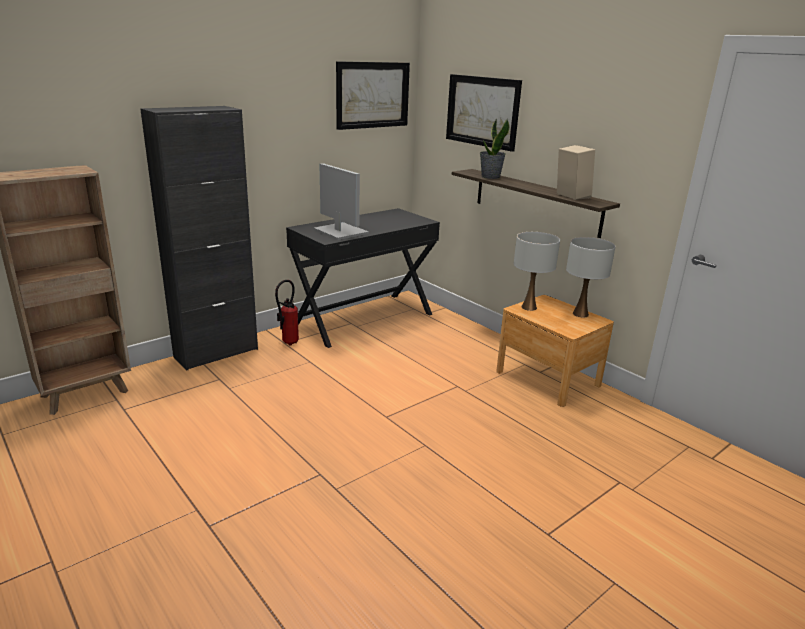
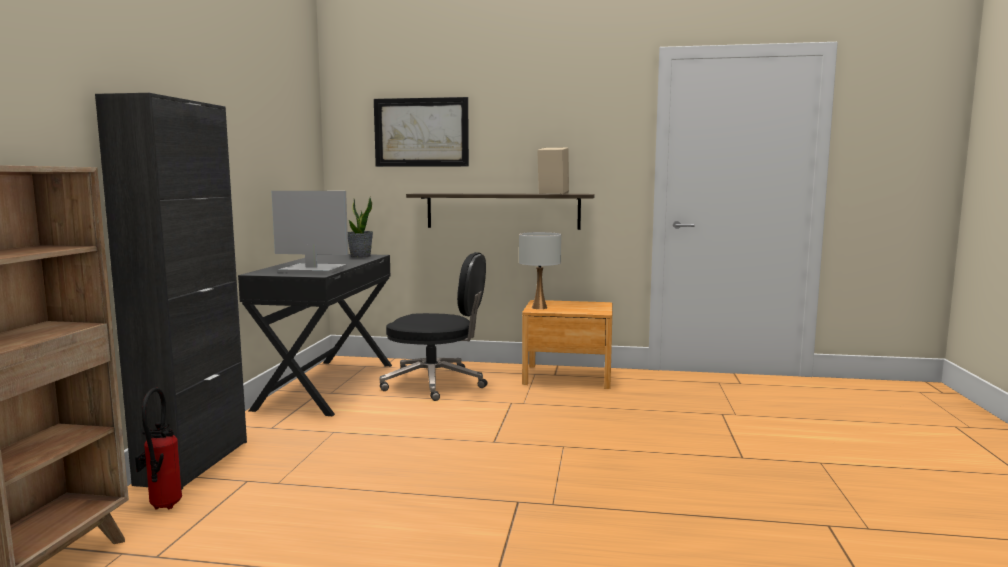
camera: 40 degrees left, 15 degrees down
(287, 343) = (275, 426): fire extinguisher -> fire extinguisher (162, 507)
(372, 95) = (293, 119): picture -> none
(434, 345) = (436, 384): none -> black office chair
(490, 177) = (452, 193): potted plant -> potted plant (360, 256)
(580, 314) = (582, 303): white table lamp -> none

